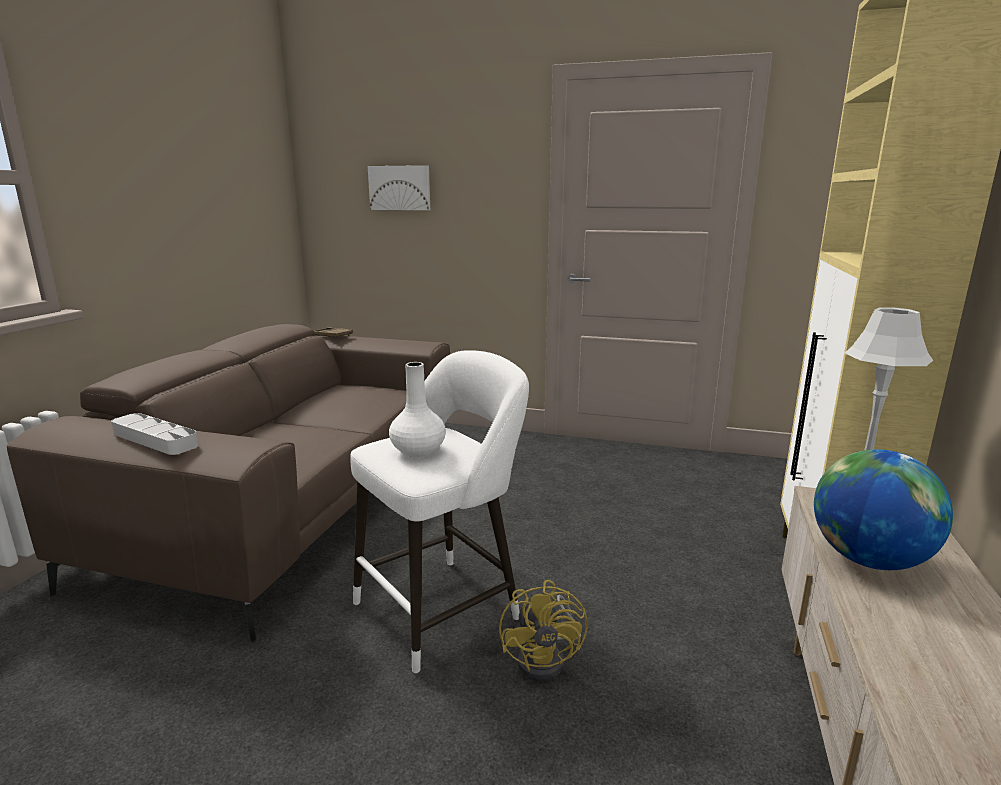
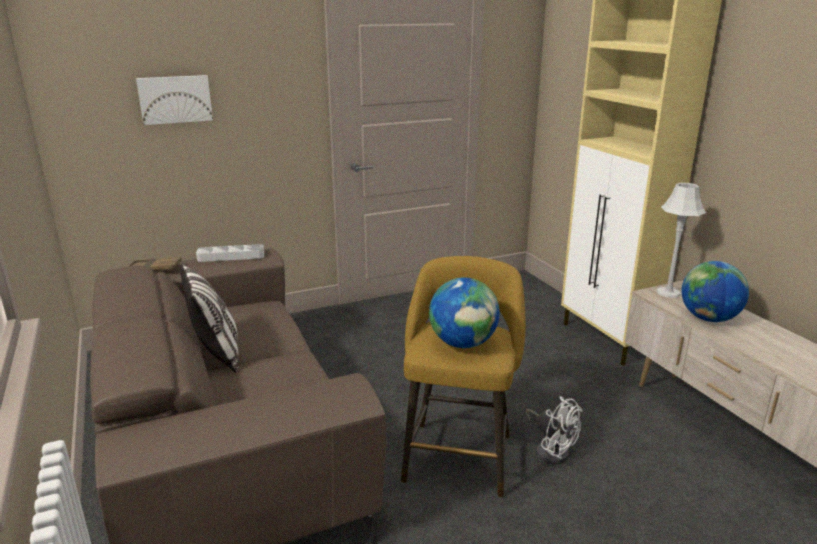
camera: 40 degrees left, 5 degrees up
(155, 439) = (261, 414): grey tray -> grey tray (231, 256)
(299, 412) = (217, 353): none -> pillow
(418, 451) = (463, 343): white vase -> globe
(444, 607) = (459, 454): white stool -> yellow stool
(547, 659) = (551, 450): yellow fan -> white fan

